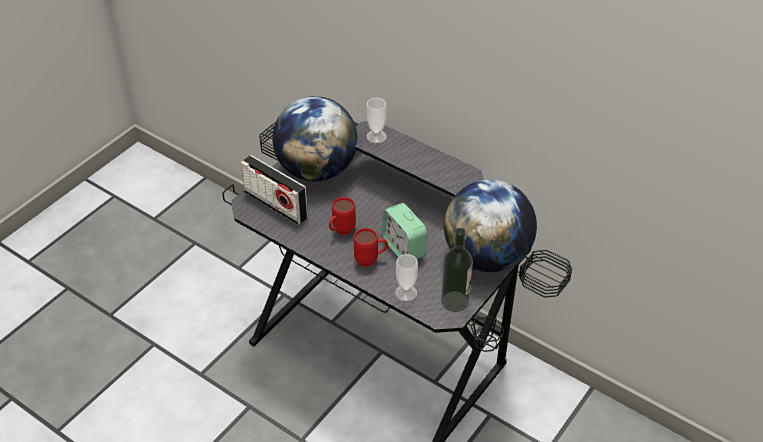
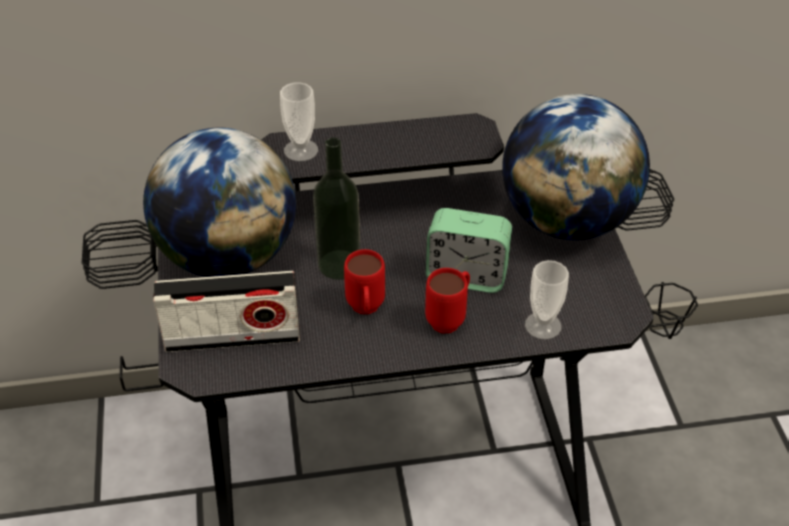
camera: 45 degrees left, 0 degrees up
(455, 301) = (606, 294): bottle -> bottle (339, 264)

